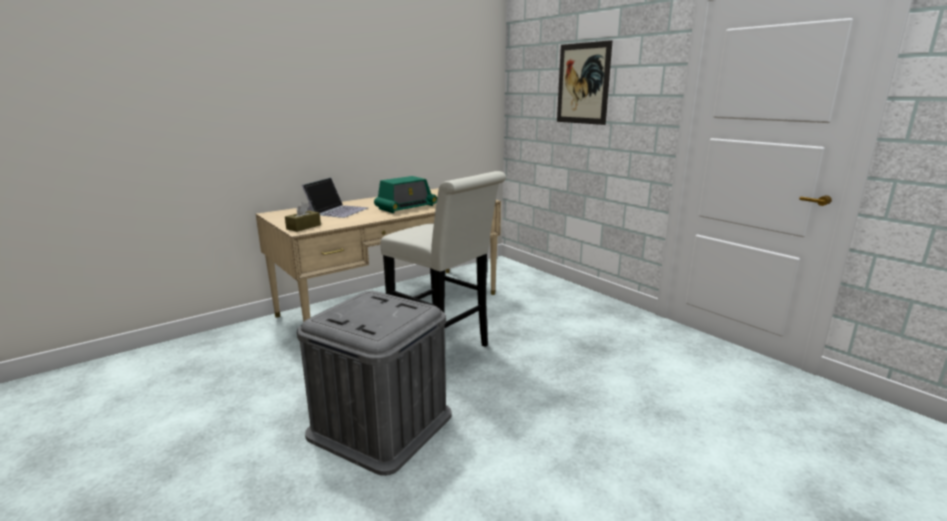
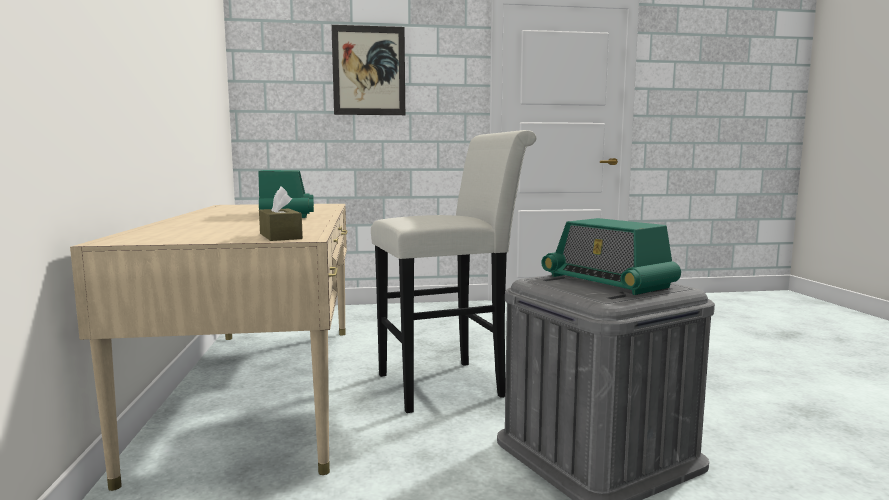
camera: 60 degrees left, 10 degrees down
(337, 211) = (215, 226): laptop -> none
(375, 313) = (607, 282): none -> radio

